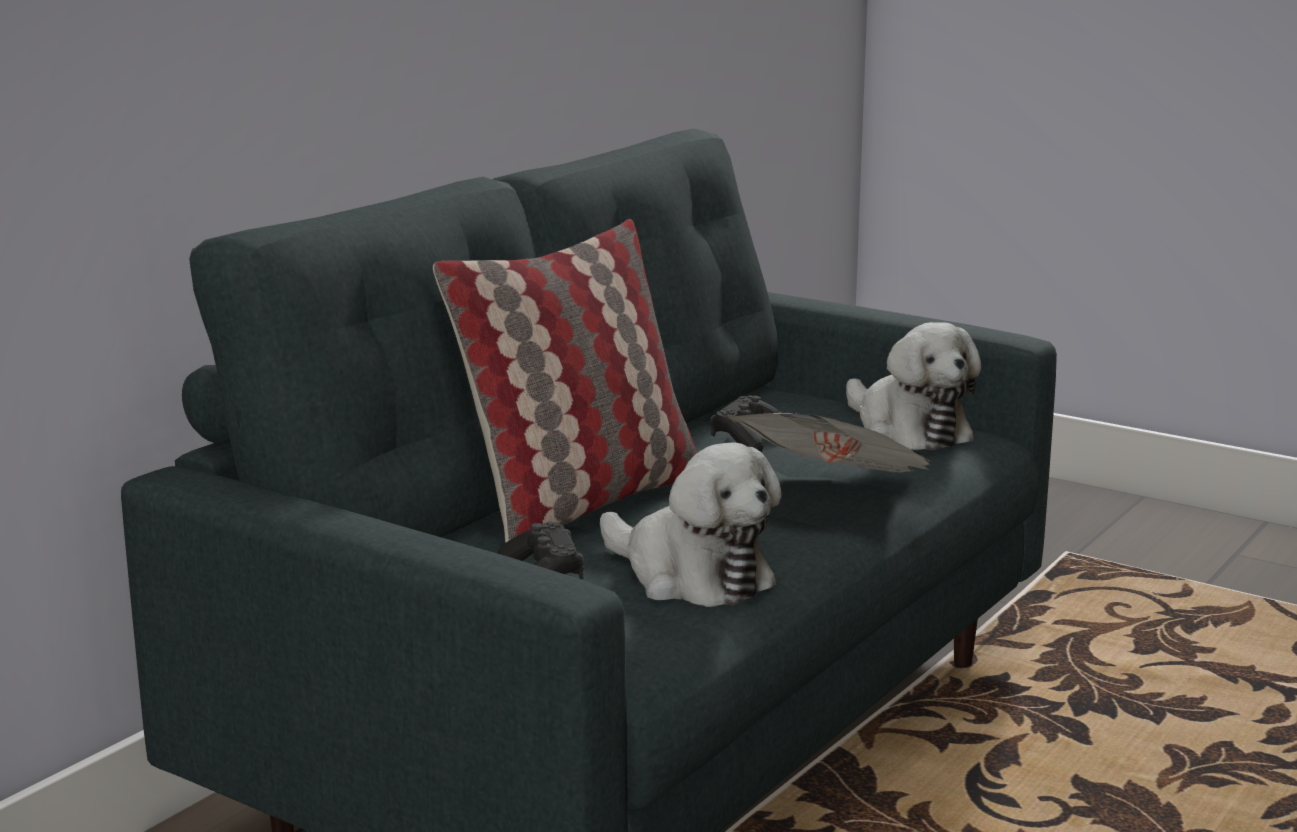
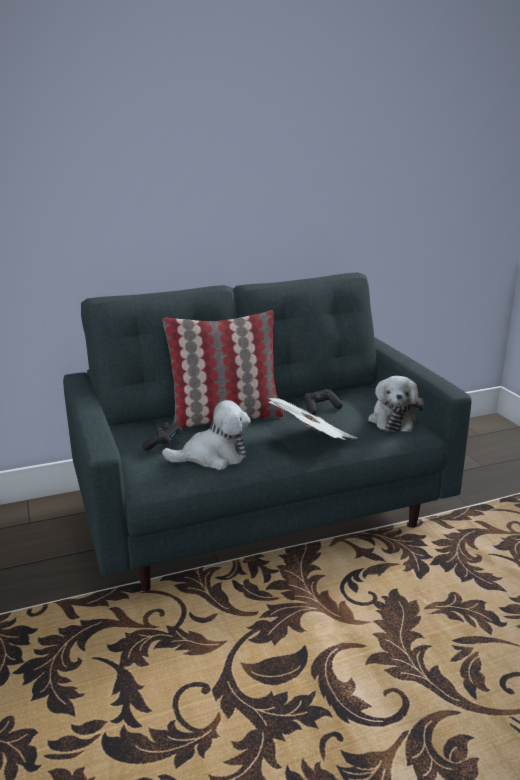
camera: 35 degrees right, 5 degrees up
(690, 576) = (213, 457): plush toy -> plush toy turned 90 degrees counterclockwise

